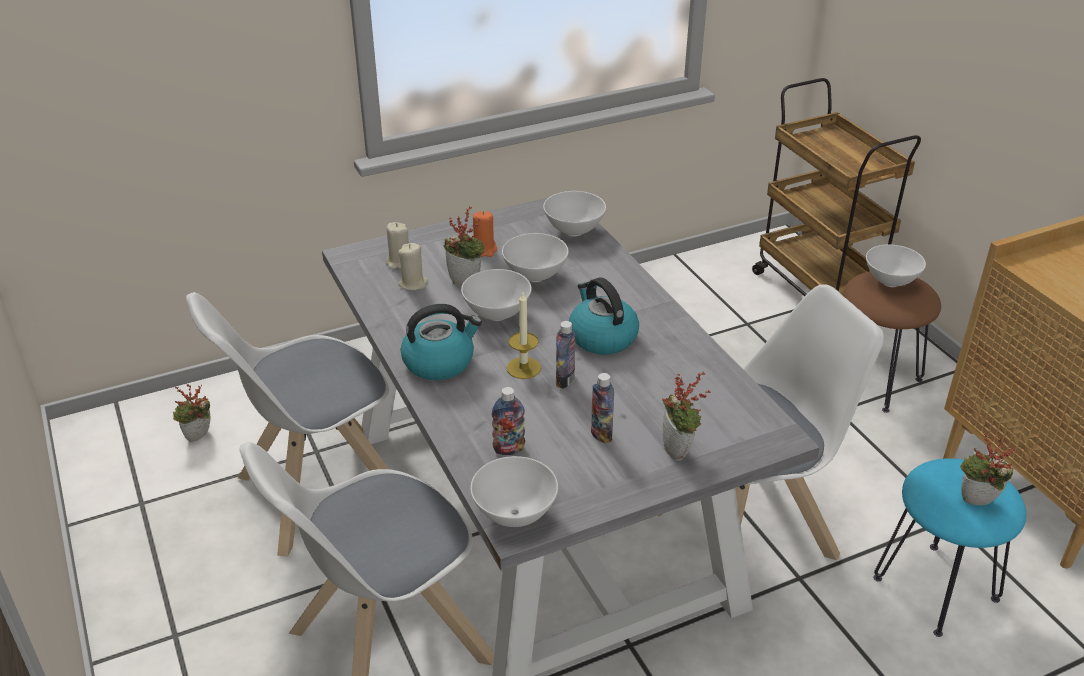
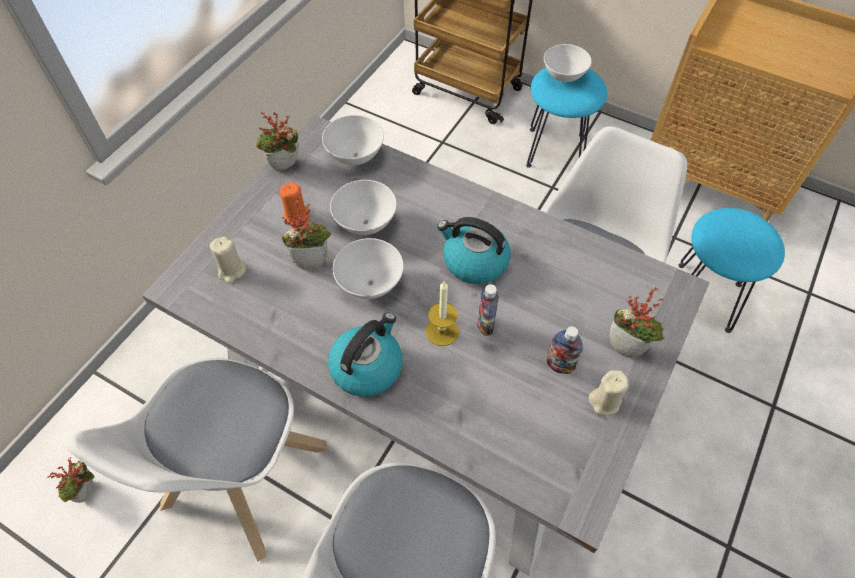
camera: 35 degrees left, 20 degrees up
(413, 283) = (266, 289): beige candle -> beige candle (605, 401)
(509, 449) = (505, 427): bottle -> none
(515, 514) = (569, 494): white bowl -> none
(873, 380) = (555, 150): brown stool -> turquoise stool
(976, 504) = (755, 245): potted plant -> potted plant (285, 168)

